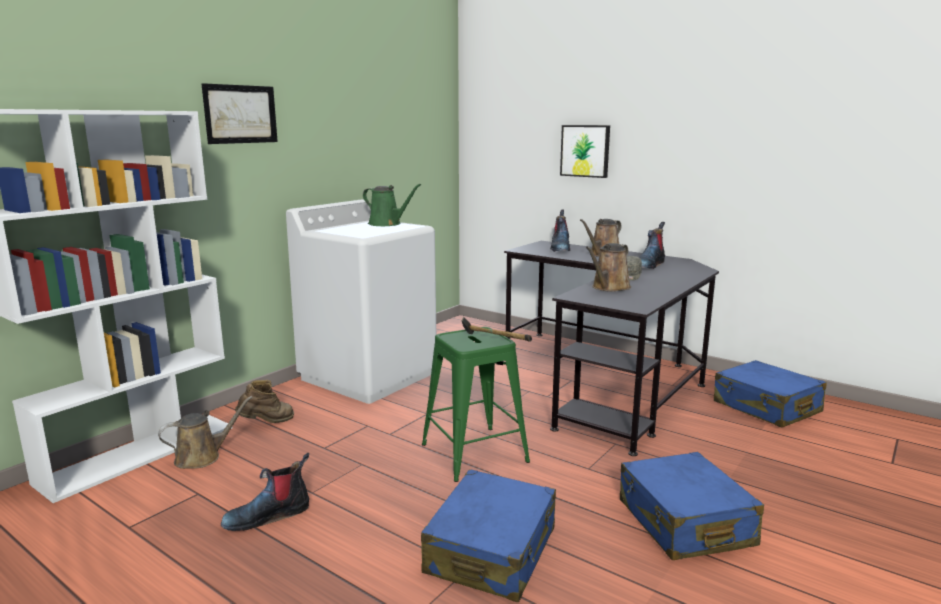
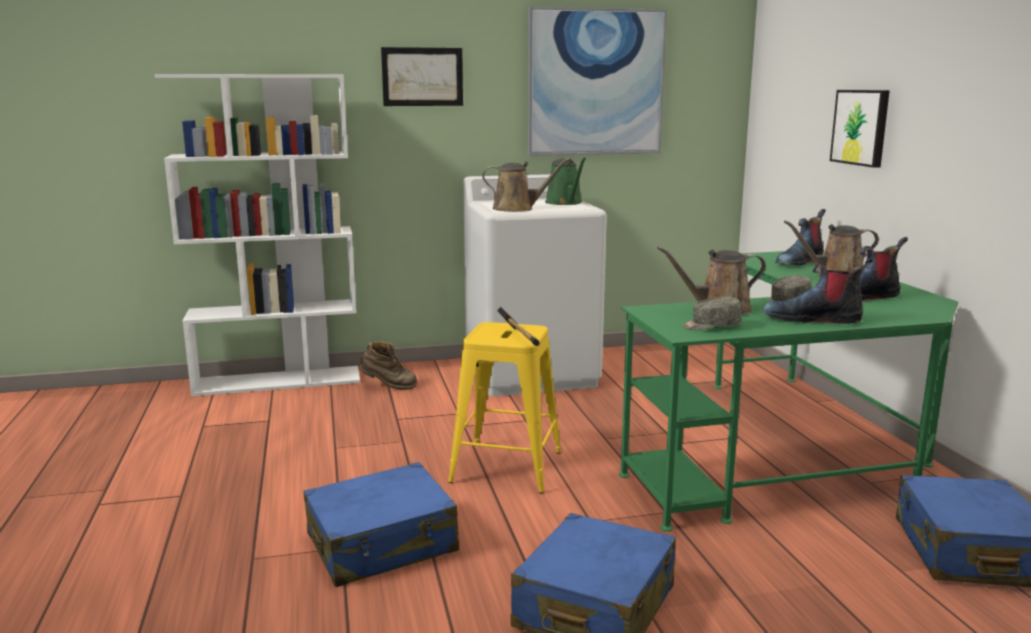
camera: 40 degrees right, 0 degrees up
(202, 457) = (309, 397): brown watering can -> brown watering can (517, 209)
(268, 516) = (283, 452): boot -> boot (813, 319)
(370, 120) = (595, 82): none -> picture
(475, 453) = (507, 467): green stool -> yellow stool
(608, 380) = (788, 450): black desk -> green desk
(635, 299) = (711, 326): none -> grey cap

